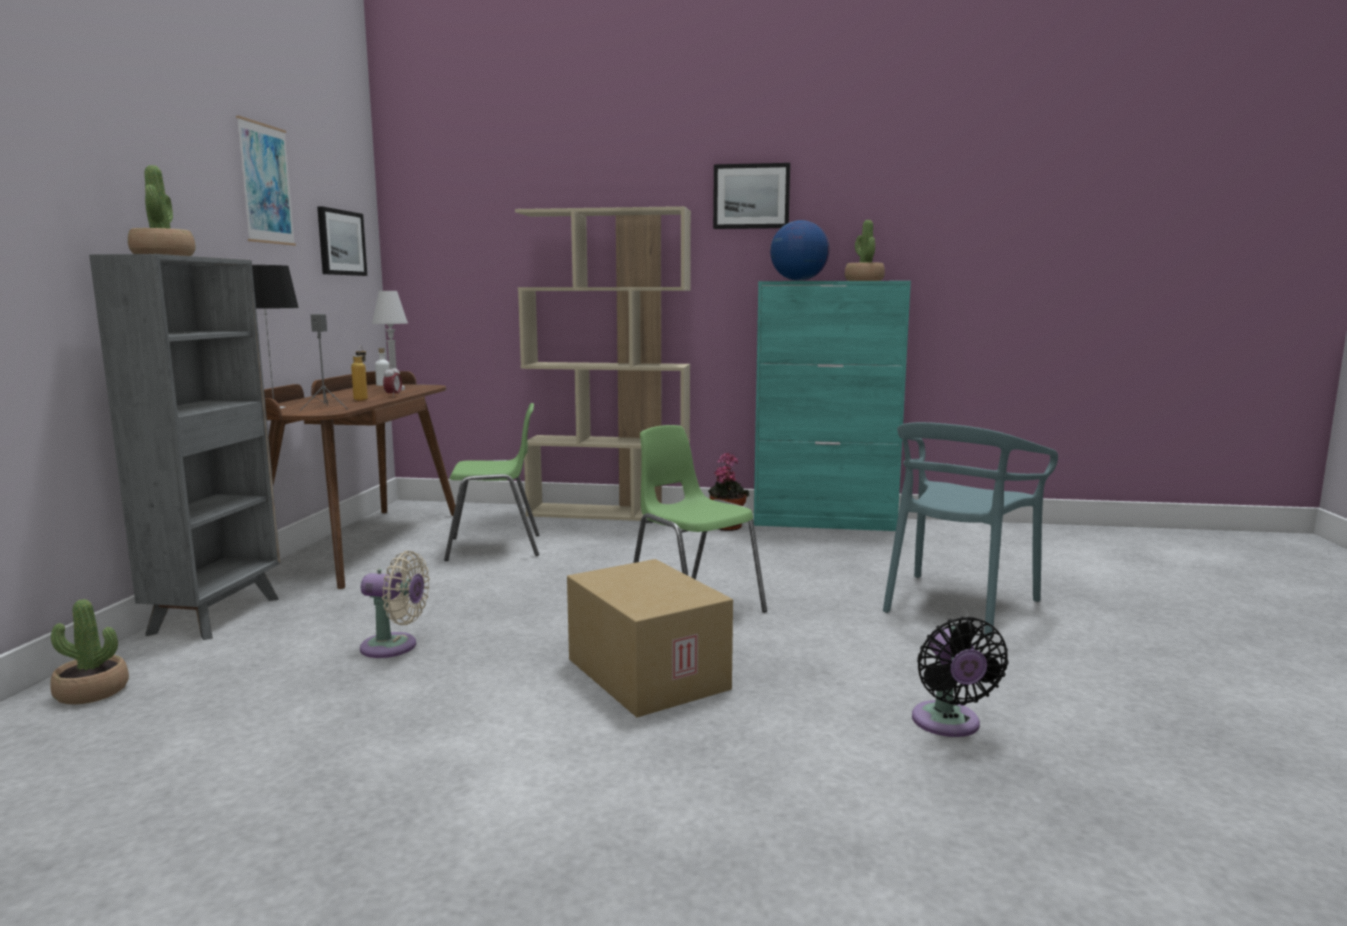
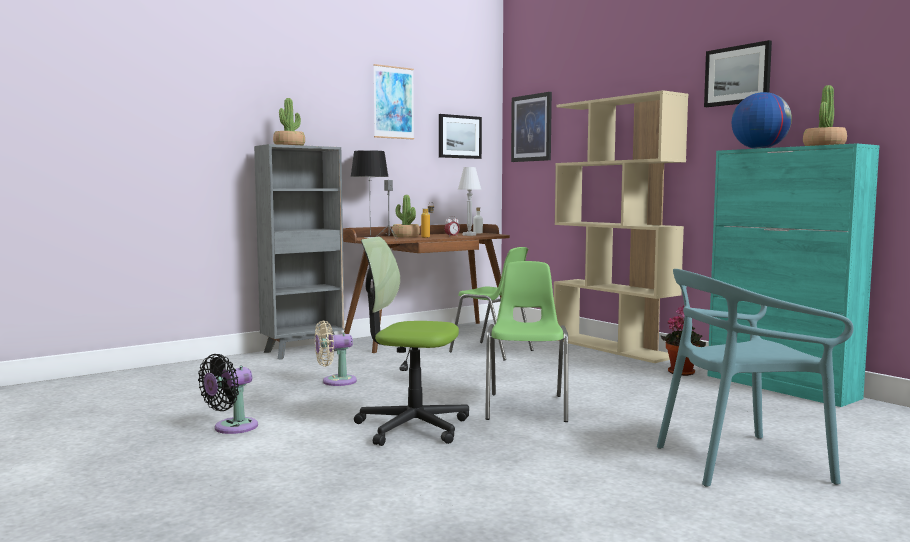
camera: 45 degrees right, 5 degrees down
(91, 692) = (208, 366): potted plant -> potted plant (405, 236)
(394, 647) = (335, 381): beige fan -> beige fan turned 105 degrees clockwise
(439, 235) = (531, 128): none -> picture
(644, 674) = (412, 427): cardboard box -> office chair
(948, 724) = (515, 511): black fan -> black fan (231, 428)

